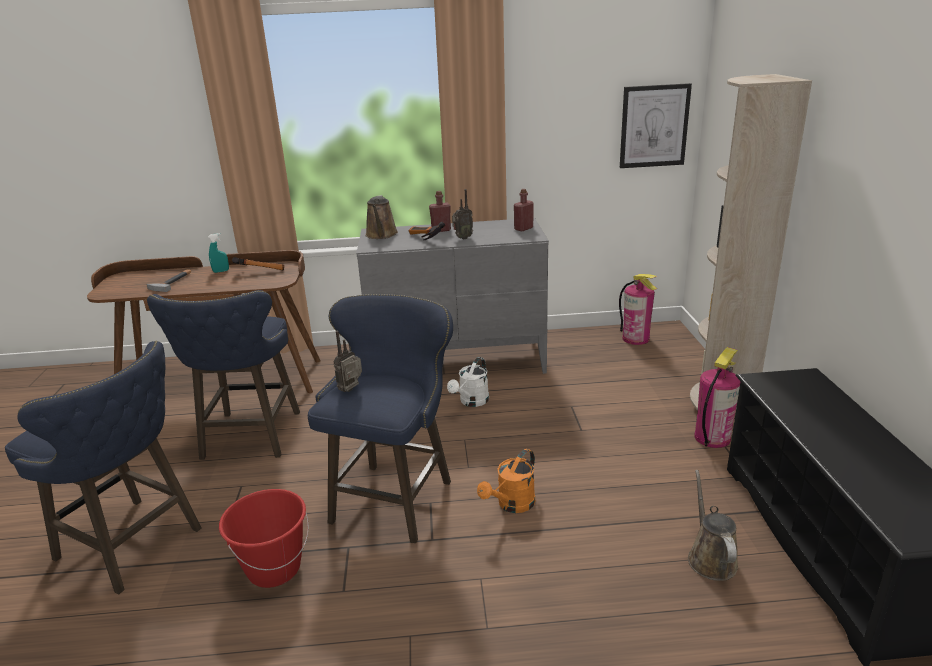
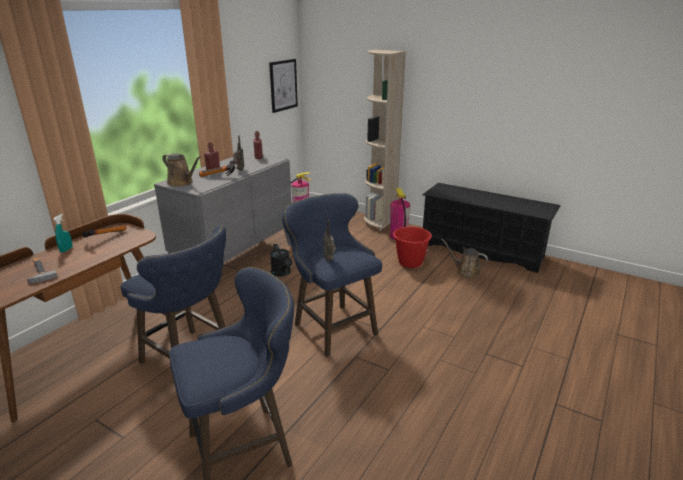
camera: 55 degrees left, 0 degrees up
(274, 569) = (343, 388): red bucket -> red bucket (410, 262)
(471, 402) = (282, 273): white watering can -> black watering can
(512, 505) = (382, 298): orange watering can -> none

